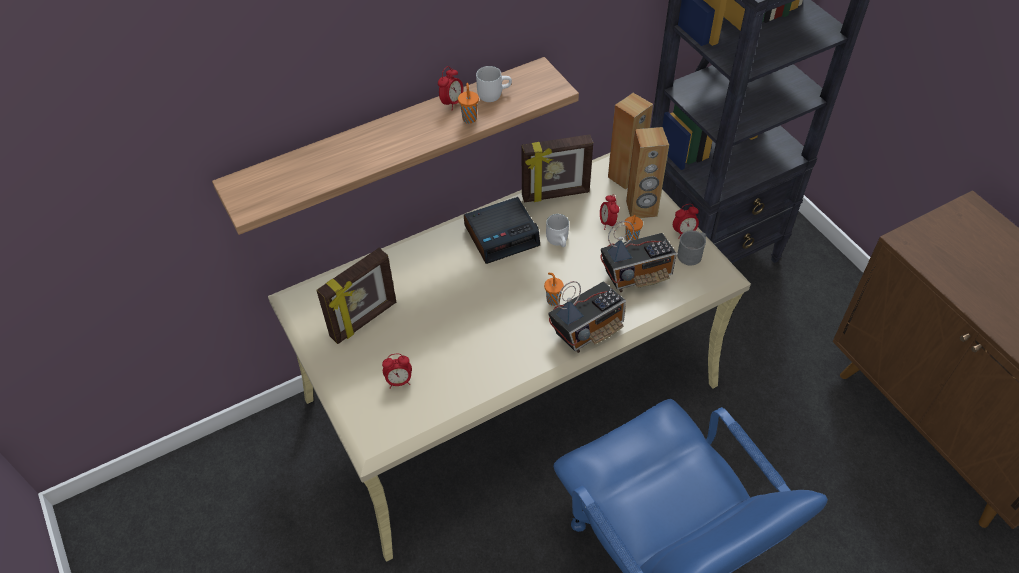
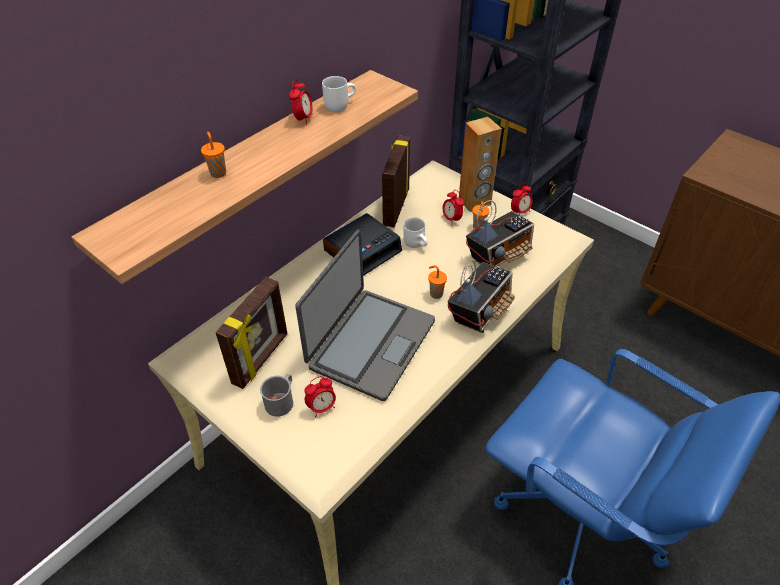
camera: 20 degrees left, 5 degrees down
(468, 333) = (370, 343): none -> laptop
(469, 118) = (326, 127): orange cup -> orange cup (218, 173)
(555, 194) = (395, 207): picture frame -> picture frame turned 135 degrees clockwise
(625, 177) = (448, 180): brown speaker -> none
(692, 253) = (535, 227): grey mug -> grey mug (281, 400)

